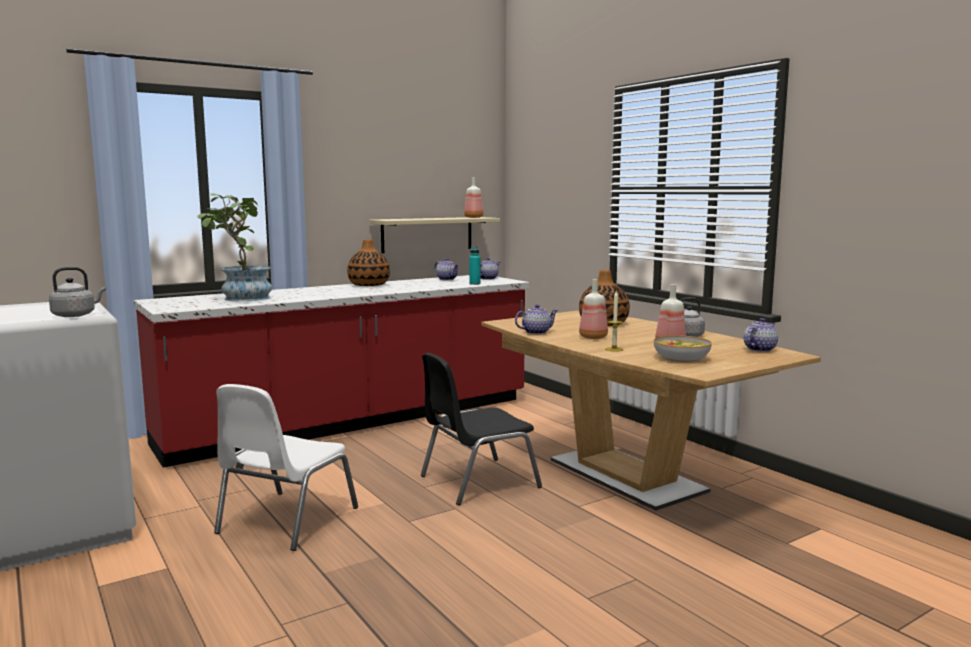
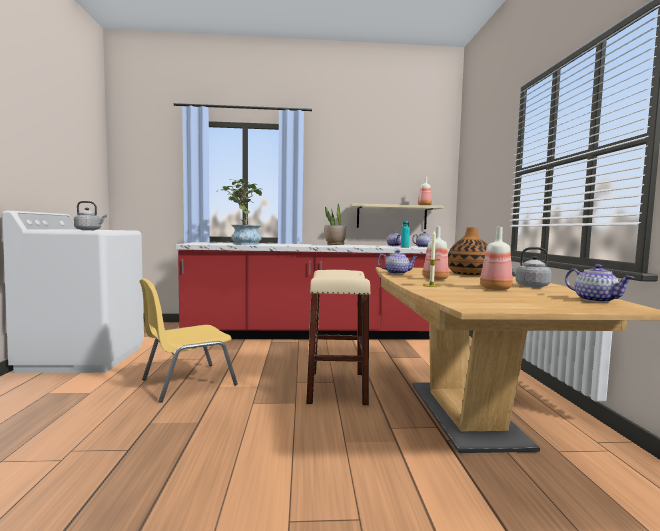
camera: 30 degrees right, 5 degrees down
(285, 521) = (187, 382): white chair -> yellow chair
(369, 285) = (335, 244): vase -> potted plant
(477, 481) = (337, 387): black chair -> beige stool
(681, 358) = (482, 296): bowl -> none
(759, 349) = (596, 300): teapot -> teapot turned 75 degrees clockwise

